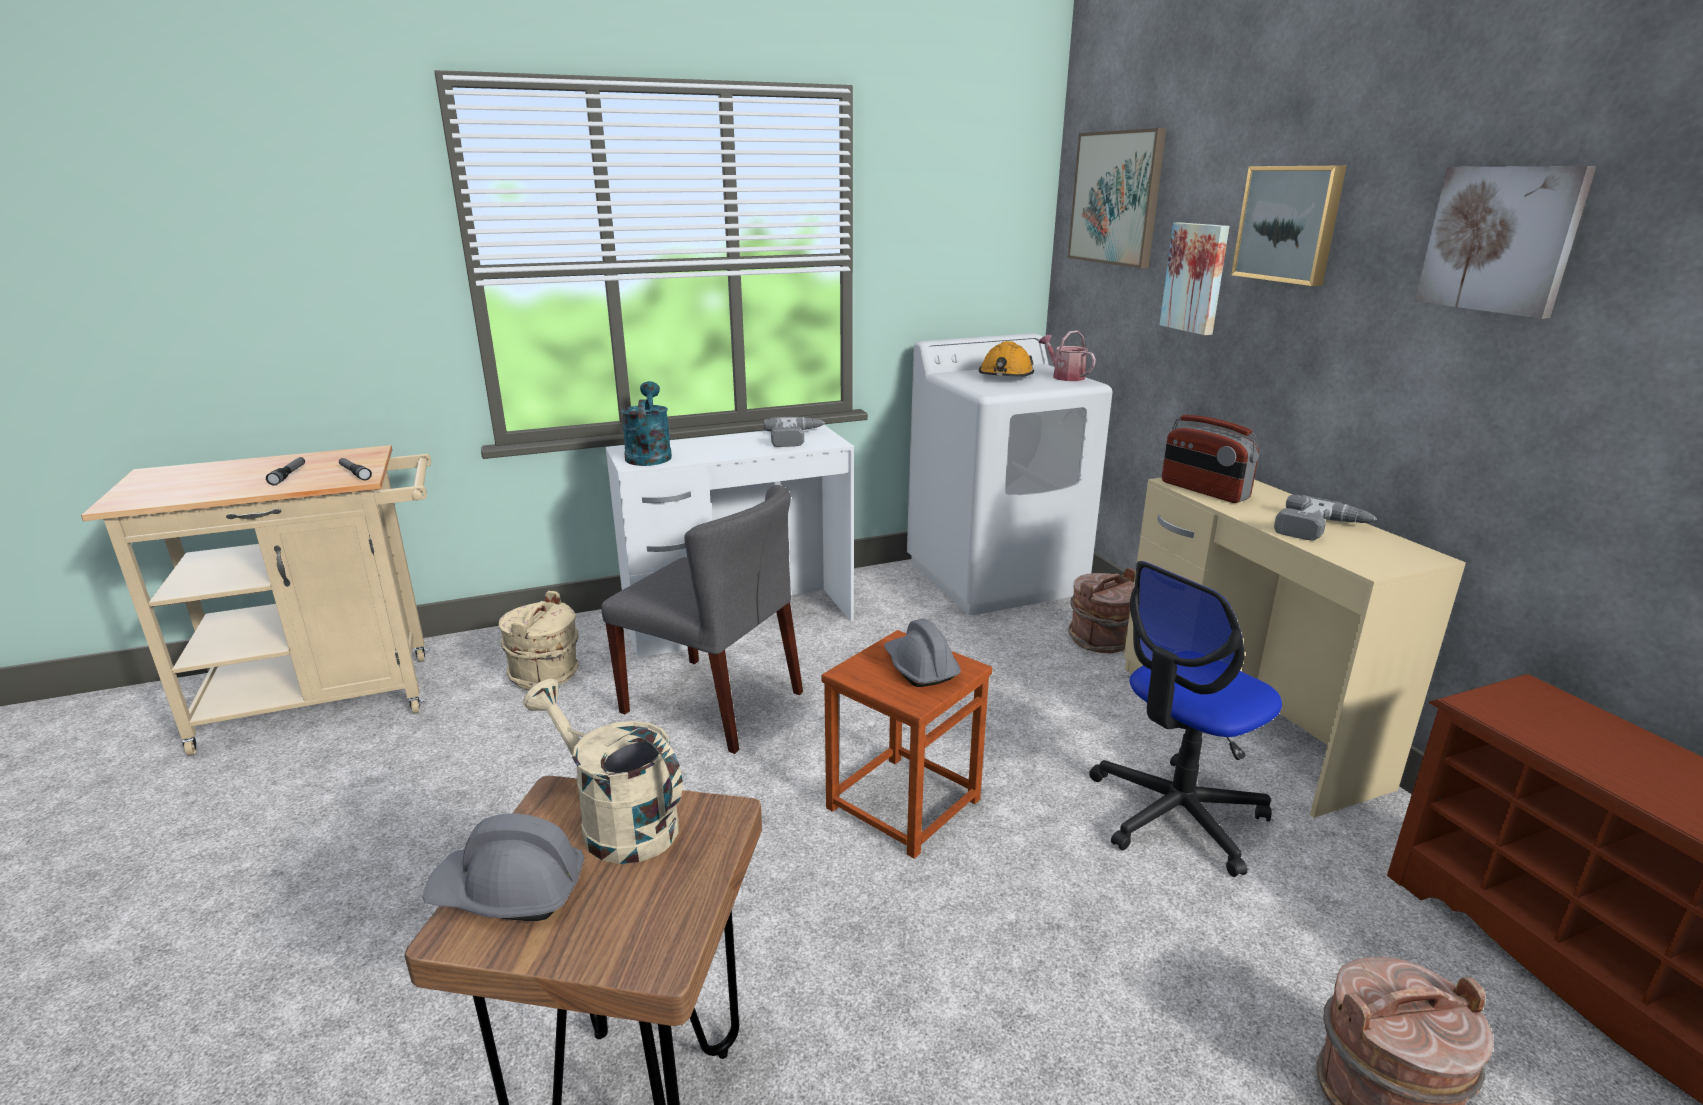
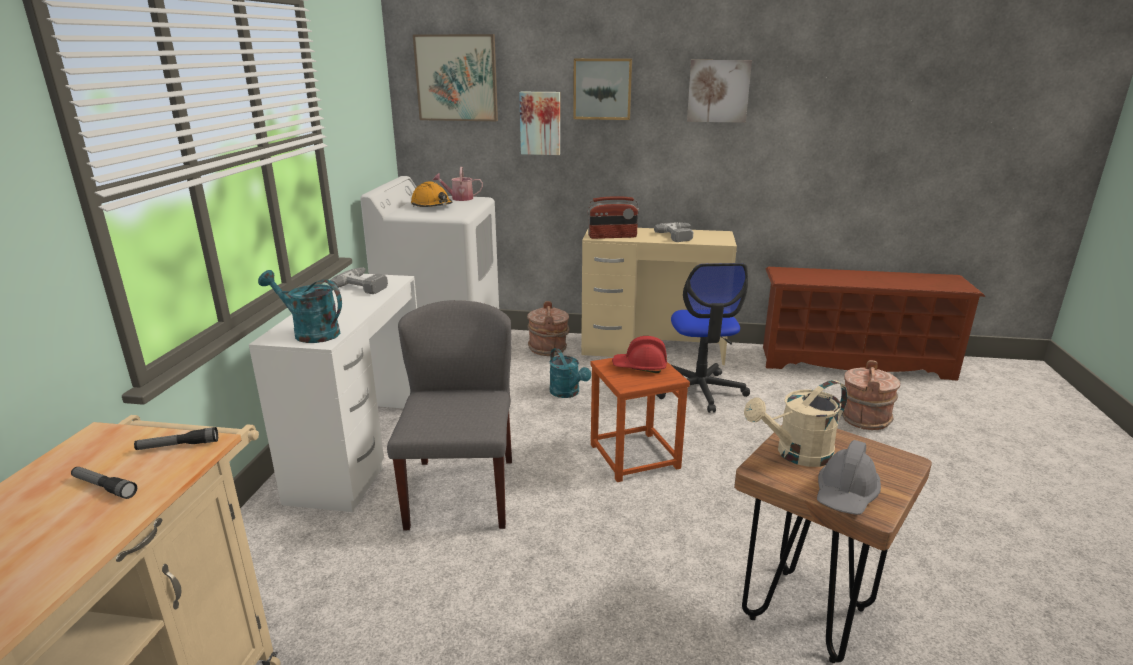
camera: 60 degrees left, 0 degrees up
(546, 674) = (312, 568): beige bucket -> none
(714, 702) = (460, 492): grey chair -> grey chair turned 60 degrees counterclockwise
(919, 668) = (640, 367): grey hard hat -> red hard hat
(1003, 695) = (567, 393): none -> turquoise watering can

